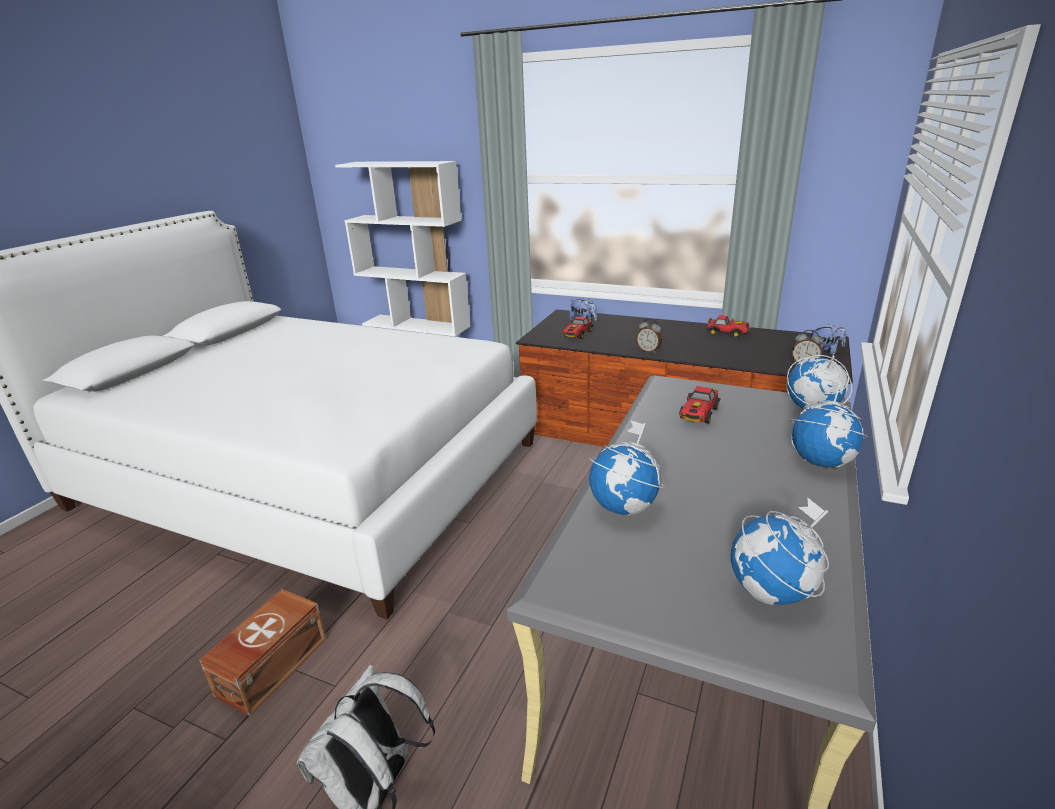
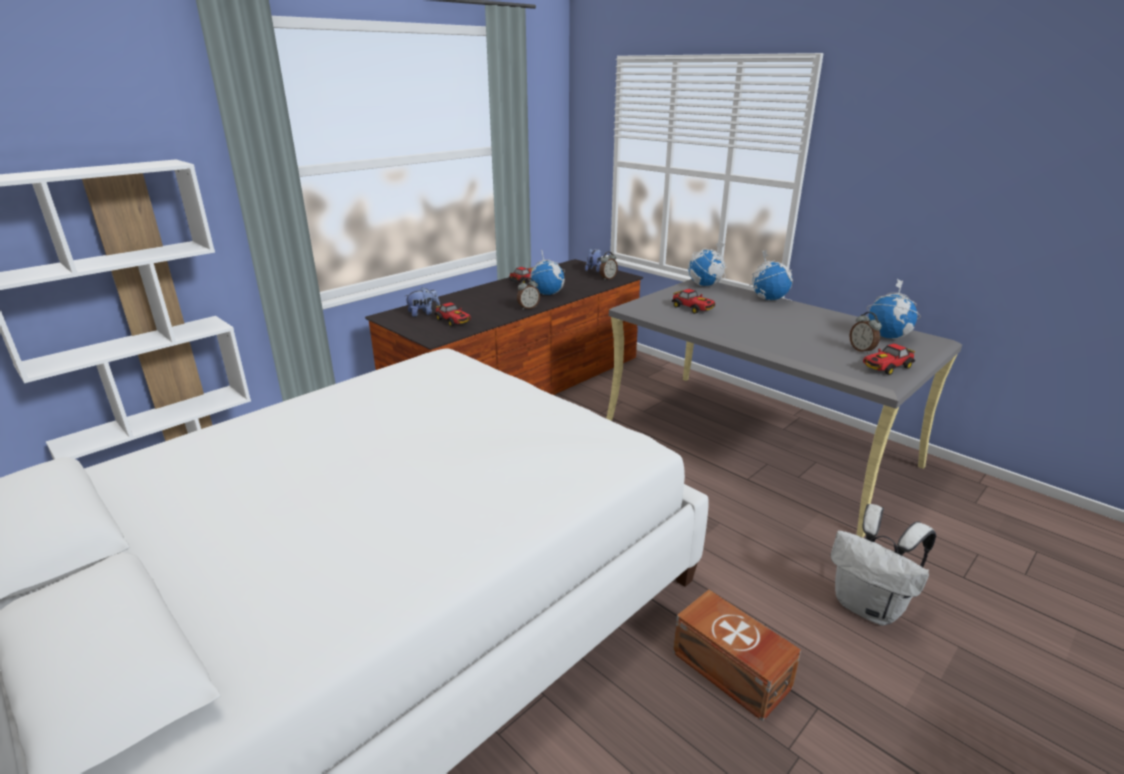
camera: 70 degrees left, 0 degrees up
(611, 589) = (886, 368): none -> toy car
(624, 507) = (803, 349): globe -> globe (547, 293)
(671, 562) = (862, 350): none -> alarm clock

